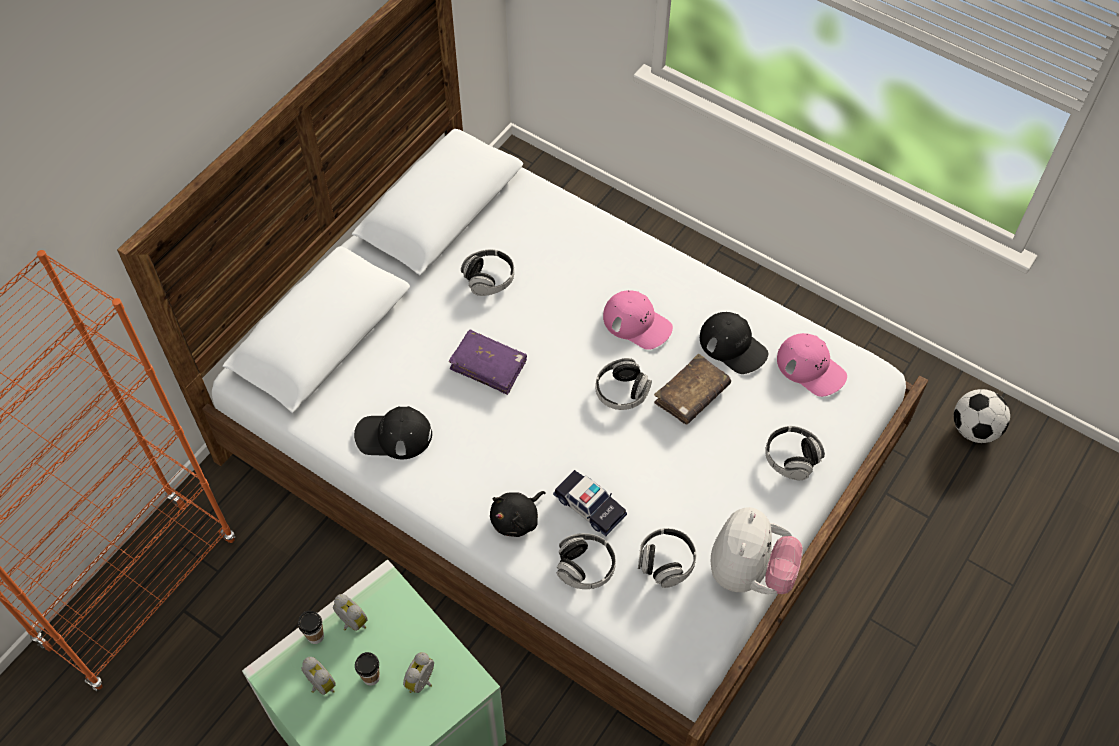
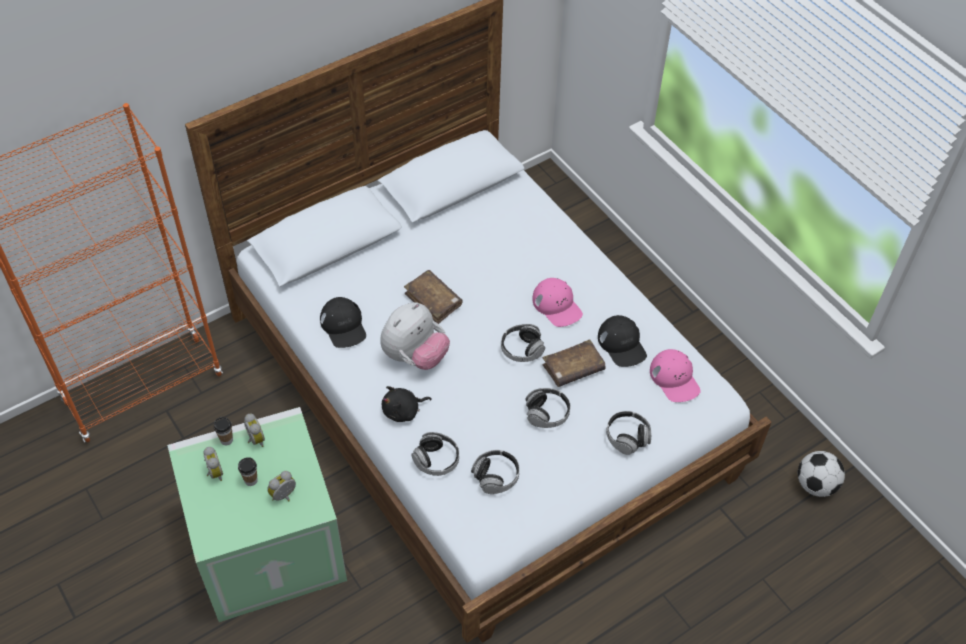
camera: 20 degrees right, 5 degrees down
(393, 435) = (343, 326): black cap -> black cap turned 135 degrees counterclockwise
(488, 366) = (433, 301): purple book -> brown book
(489, 279) = (463, 241): headphones -> headphones (547, 413)
(589, 506) = (459, 419): toy car -> none
(749, 572) = (555, 506): plush toy -> plush toy (415, 356)

